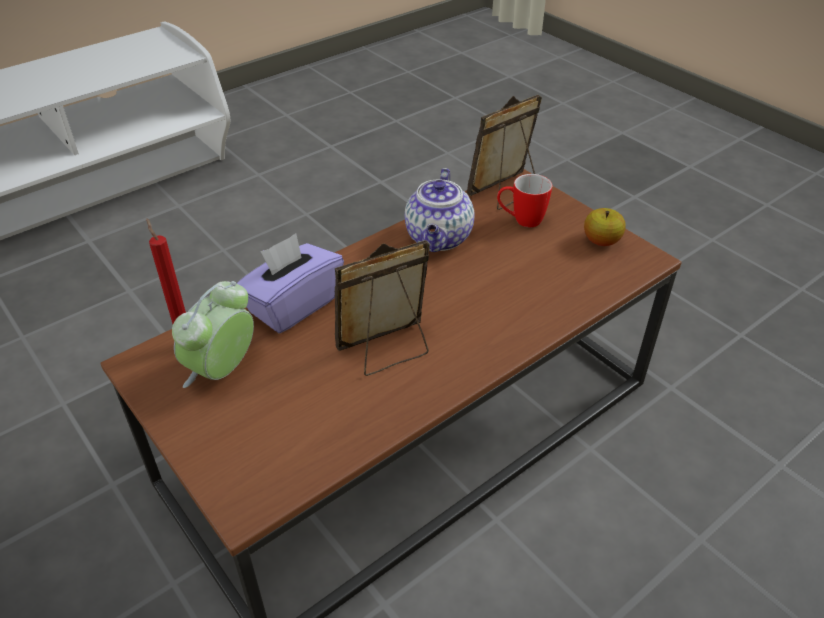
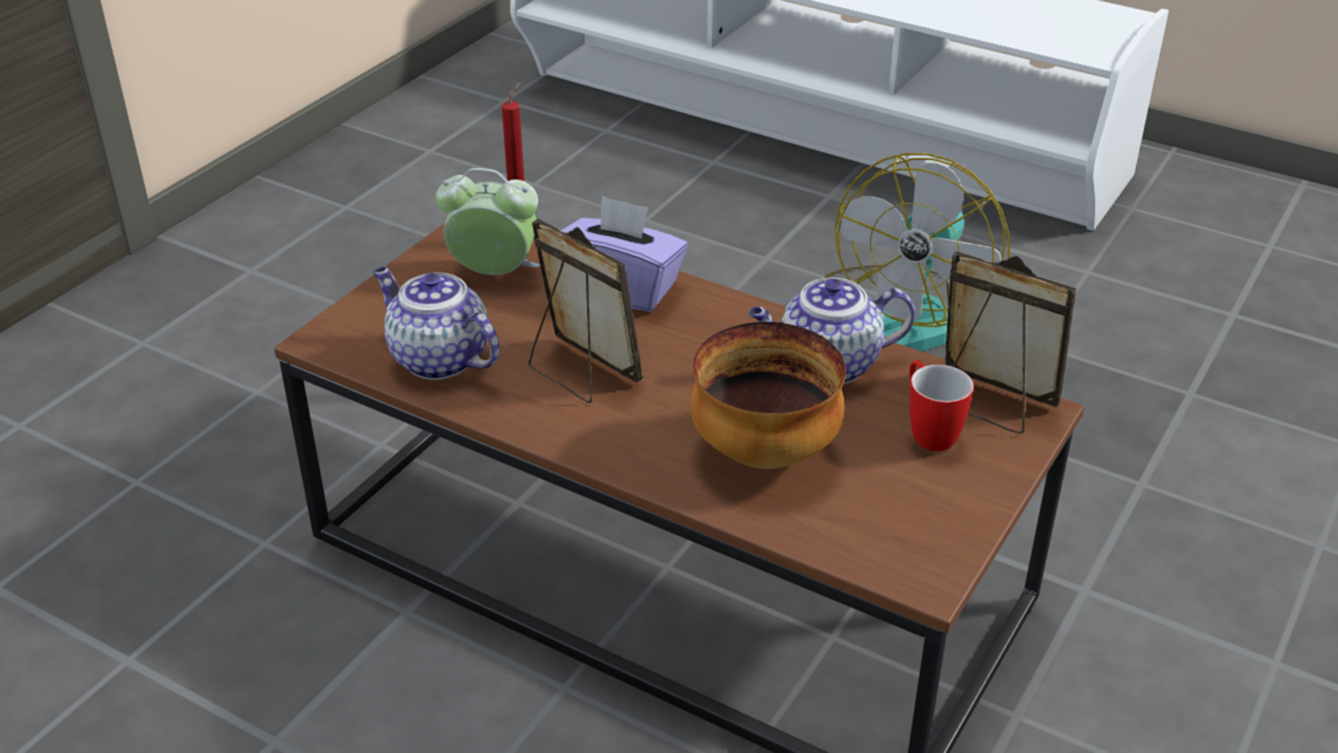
camera: 70 degrees right, 5 degrees down
(241, 252) = (904, 316): none -> fan
(322, 430) = (437, 359): none -> teapot
(513, 286) = (764, 450): none -> bowl
(601, 241) = (936, 523): apple -> none

